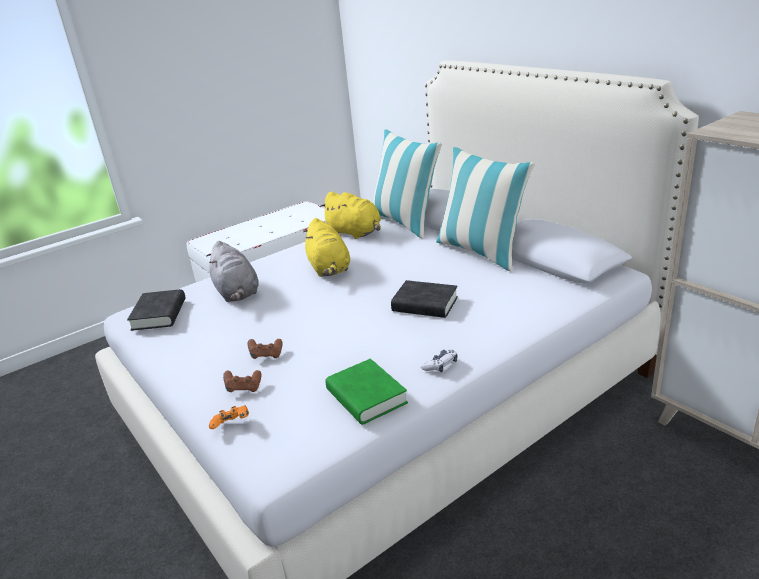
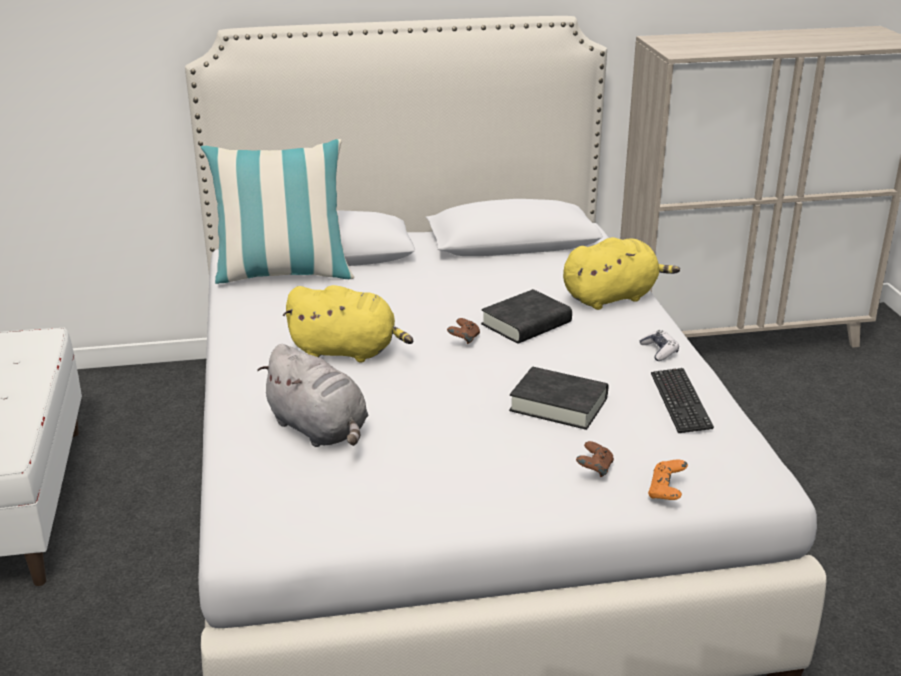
camera: 65 degrees left, 0 degrees up
(159, 314) = (303, 504): black book -> black book (558, 404)
(237, 293) = (320, 430): grey plush toy -> grey plush toy turned 45 degrees clockwise
(266, 355) = (529, 441): brown game controller -> brown game controller (464, 340)
(355, 233) = (258, 309): yellow plush toy -> yellow plush toy (612, 297)
(366, 397) = (680, 402): green book -> keyboard
(481, 251) = (442, 262): pillow -> none

